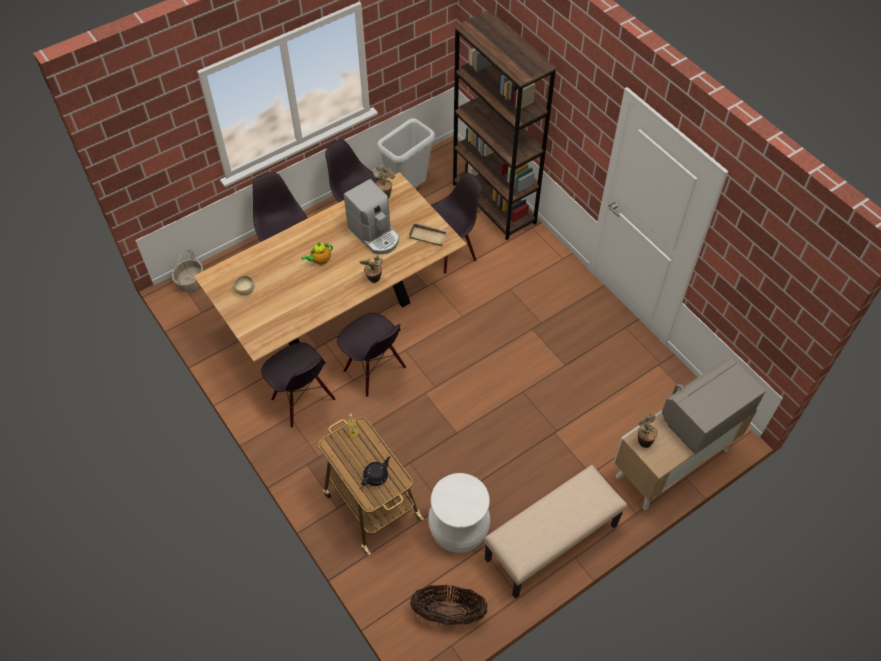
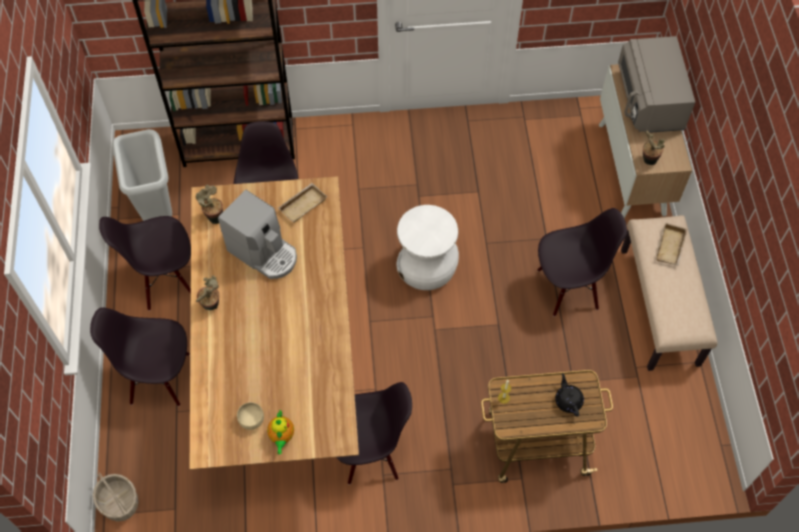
camera: 60 degrees left, 5 degrees up
(320, 261) = (263, 324): teapot -> teapot (281, 436)
(373, 280) = (326, 284): potted plant -> potted plant (212, 306)
(374, 370) = (376, 363): black chair -> black chair (568, 288)
(375, 234) = (264, 253): coffee machine -> coffee machine turned 45 degrees clockwise
(448, 612) = (687, 430): basket -> none
(459, 528) = (604, 376): white stool -> white stool (427, 266)
(583, 505) = (671, 247): none -> beige tray

